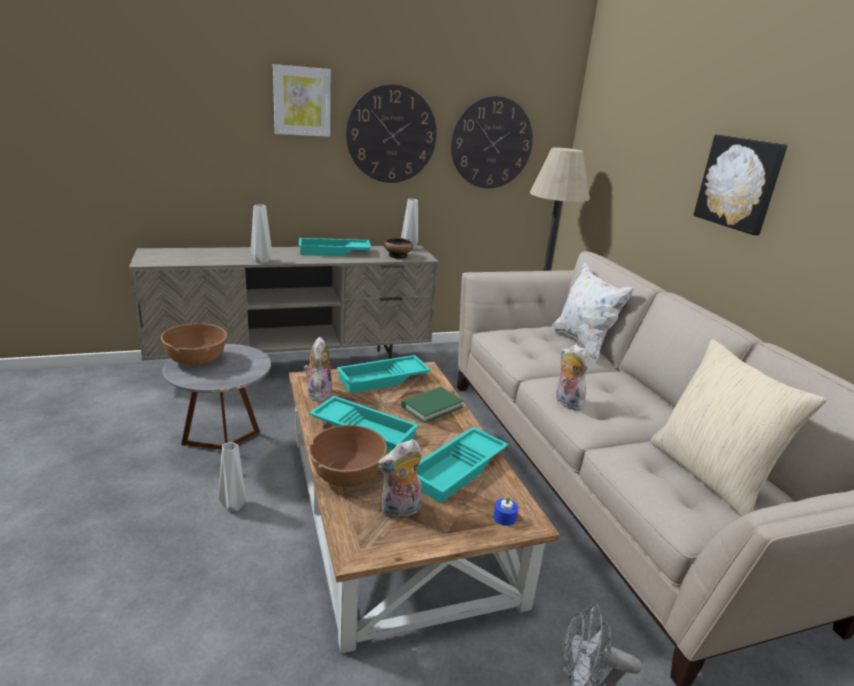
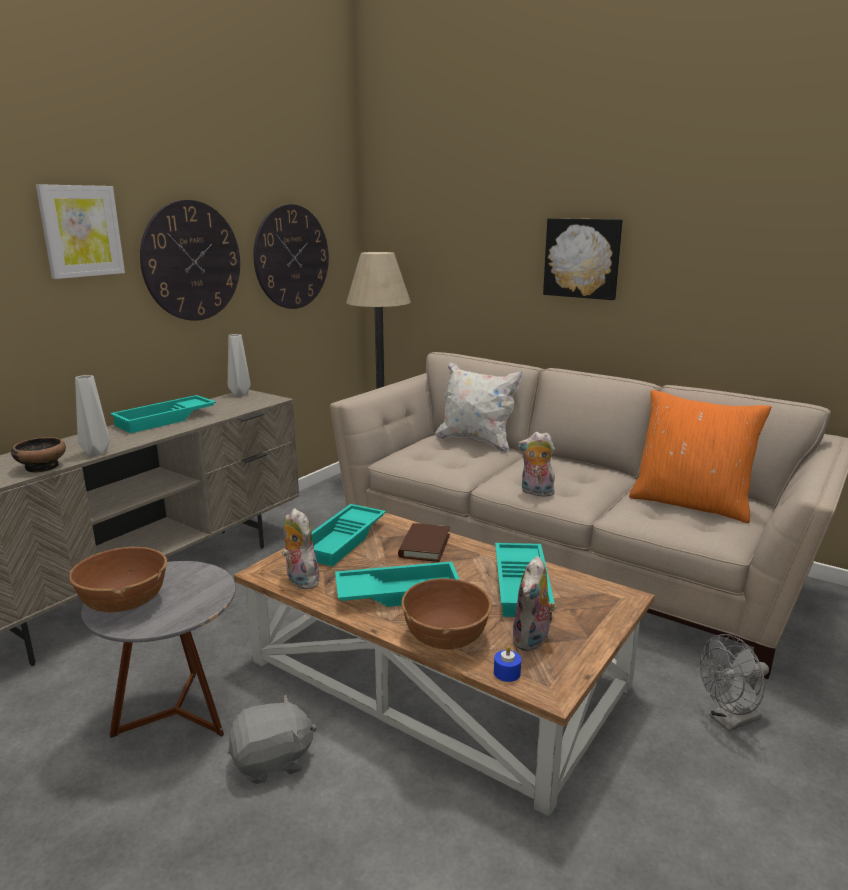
camera: 35 degrees left, 5 degrees down
(235, 506) = (272, 761): grey vase -> grey plush toy
(398, 256) = (244, 405): bowl -> bowl (42, 467)
(432, 407) = (424, 545): green book -> brown book
(504, 517) = (607, 603): blue candle -> blue candle (507, 673)
(709, 474) = (690, 503): beige pillow -> orange pillow

